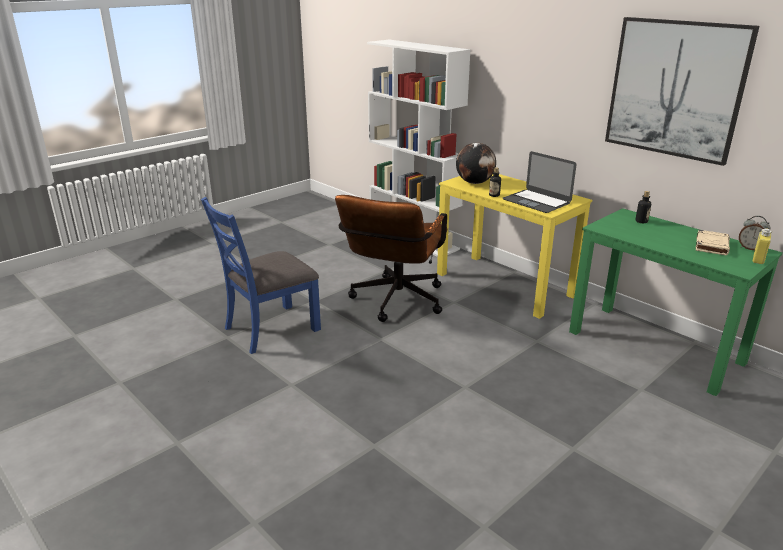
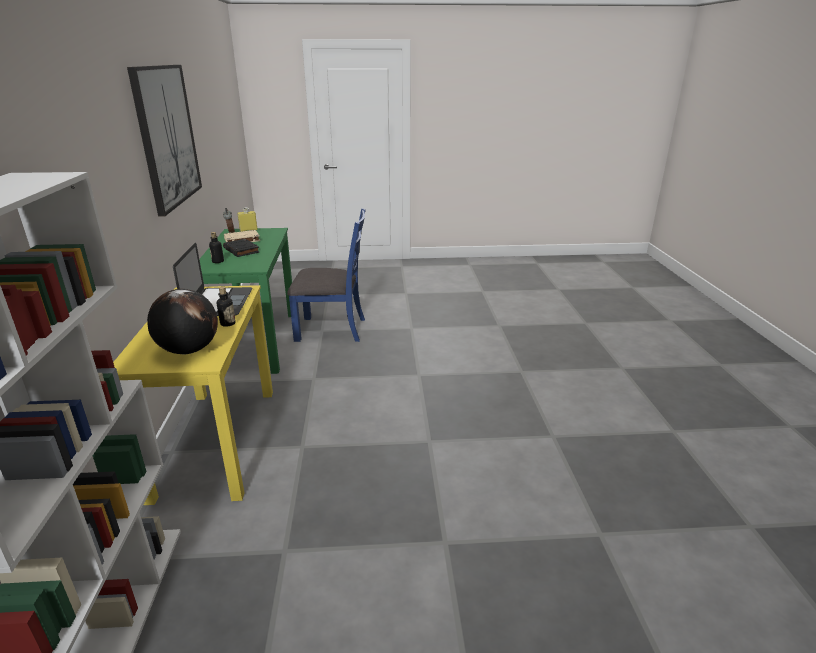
camera: 140 degrees left, 0 degrees up
(271, 328) = (536, 519): blue chair -> blue chair (332, 329)
(394, 303) = (358, 479): brown office chair -> none
(666, 236) = (242, 250): none -> black book

